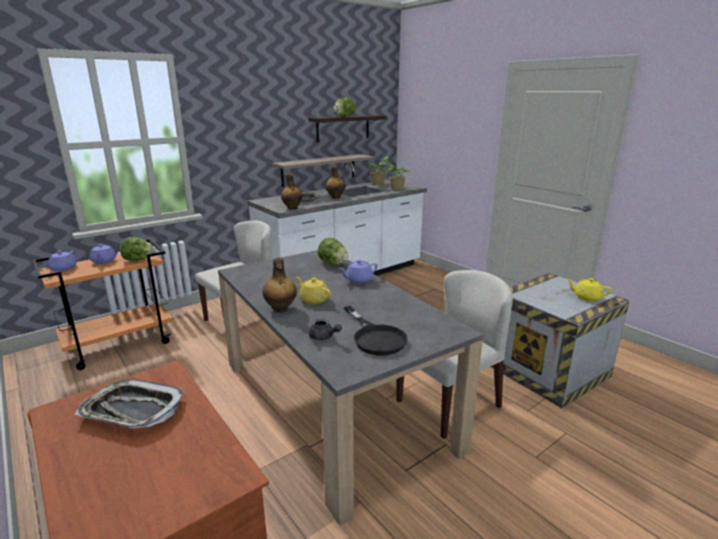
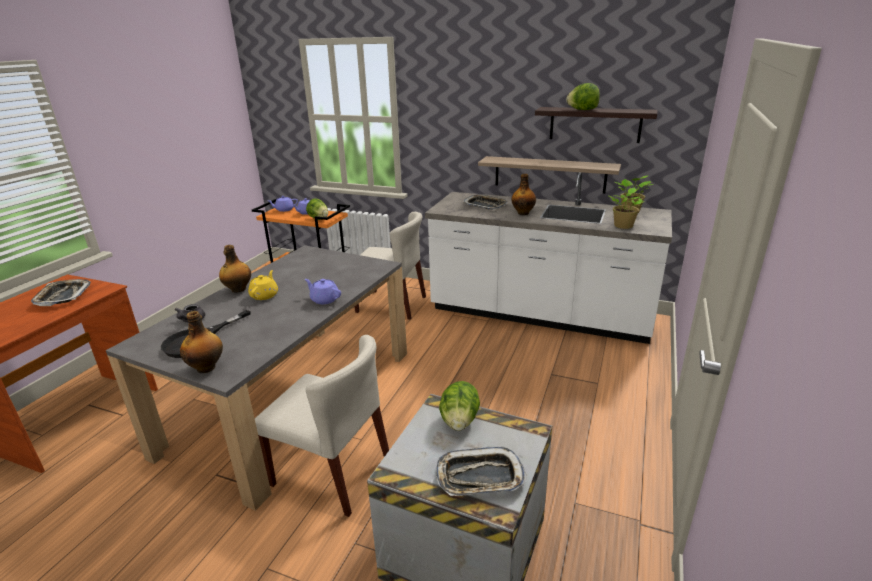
camera: 60 degrees right, 5 degrees up
(292, 208) = (449, 211): bottle -> bottle (207, 367)
(333, 263) = (358, 277): lettuce -> lettuce (459, 421)
(586, 297) = (479, 477): yellow teapot -> tray

